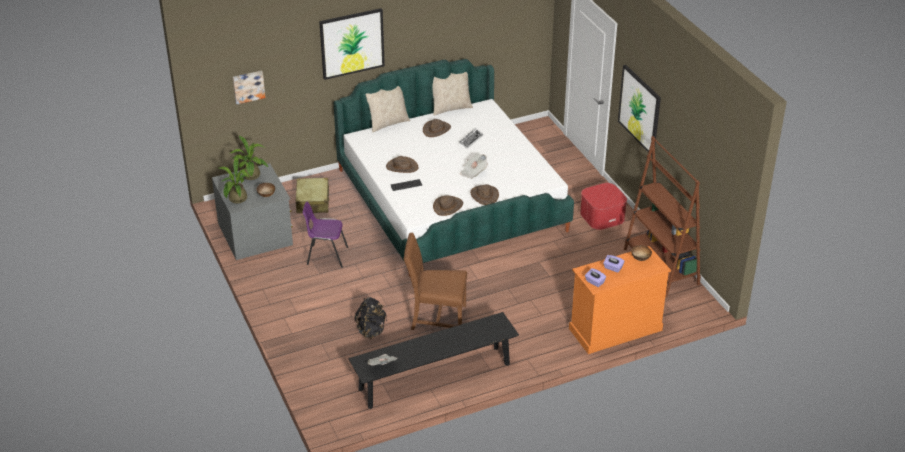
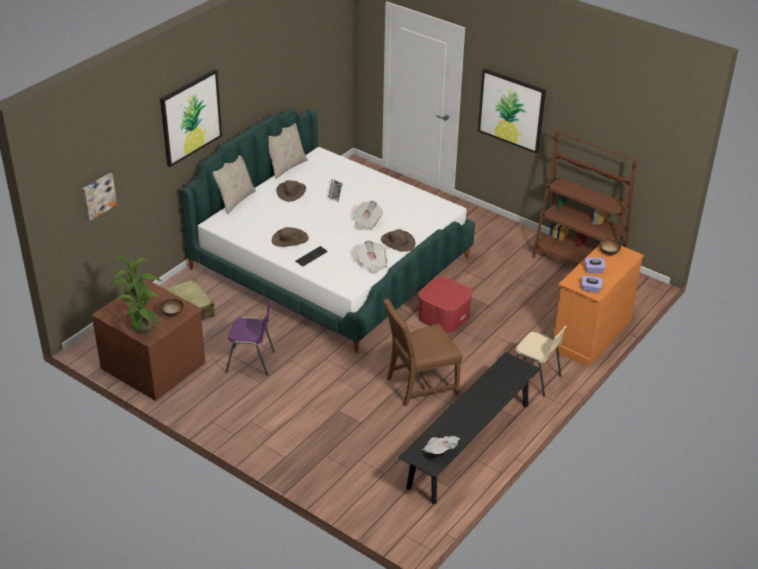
camera: 30 degrees left, 0 degrees up
(256, 233) = (154, 364): grey dresser -> brown dresser
(326, 256) = (252, 362): purple chair -> purple chair turned 150 degrees counterclockwise
(372, 330) = (366, 422): black backpack -> none
(448, 206) = (372, 264): brown hat -> newspaper
(534, 347) = (534, 378): none -> beige chair
(602, 216) = (486, 232): ottoman -> ottoman (444, 316)

